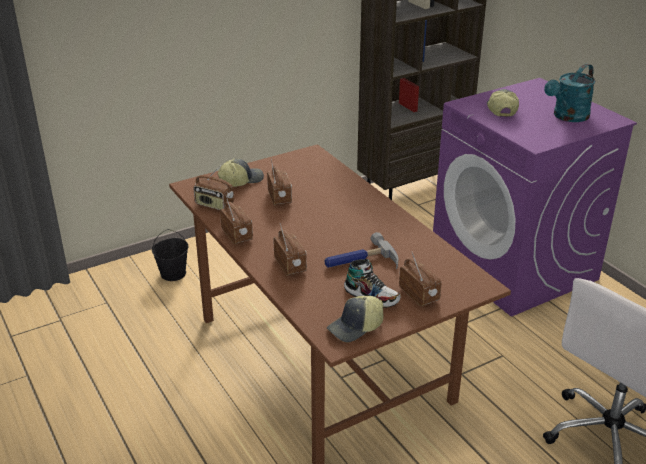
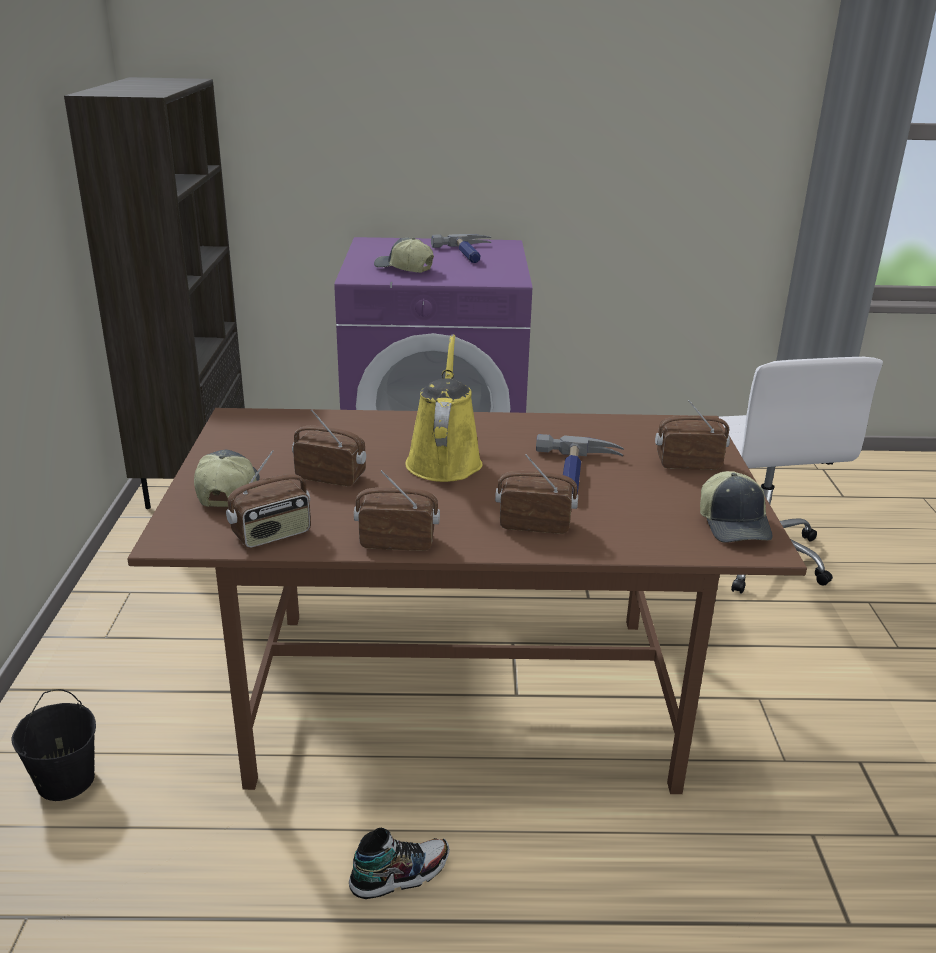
camera: 60 degrees left, 5 degrees down
(331, 219) = (444, 460): none -> yellow watering can
(371, 296) = (667, 492): shoe -> shoe (399, 874)
(567, 117) = (468, 254): turquoise watering can -> hammer

